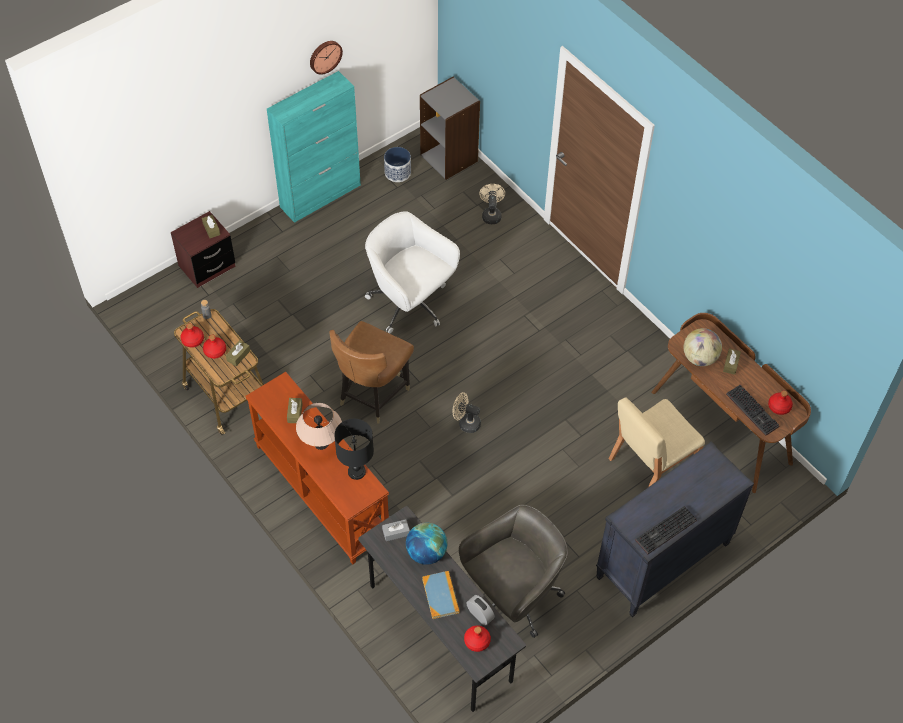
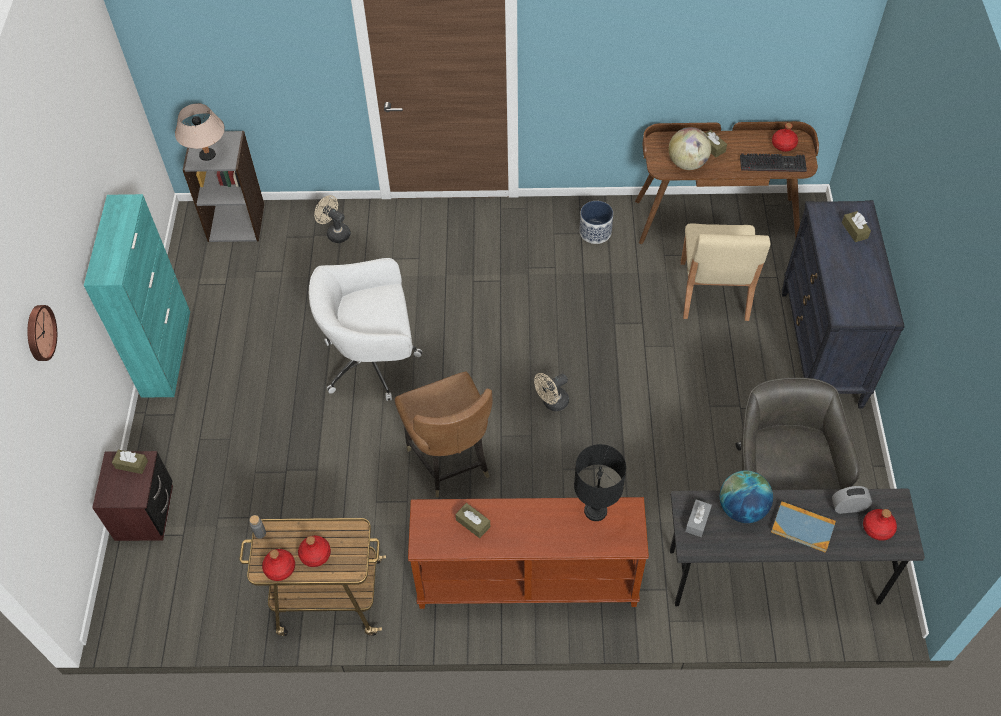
camera: 50 degrees left, 0 degrees up
(238, 356) = (343, 534): brown tissue box -> brown tissue box (854, 230)
(321, 443) = (532, 522): beige table lamp -> beige table lamp (207, 155)
(324, 56) = (89, 184): wall clock -> wall clock (39, 333)
(397, 172) = (208, 272): planter -> planter (595, 232)
(665, 532) = (881, 293): keyboard -> none

